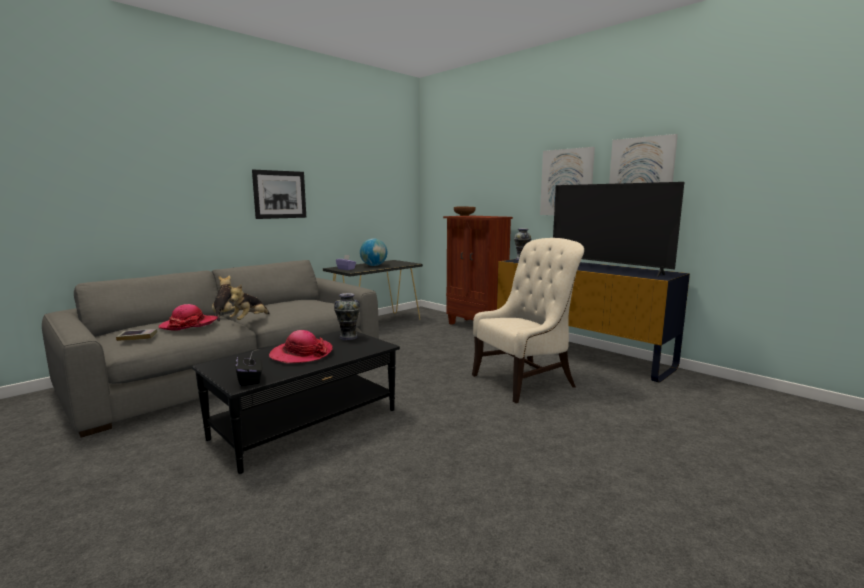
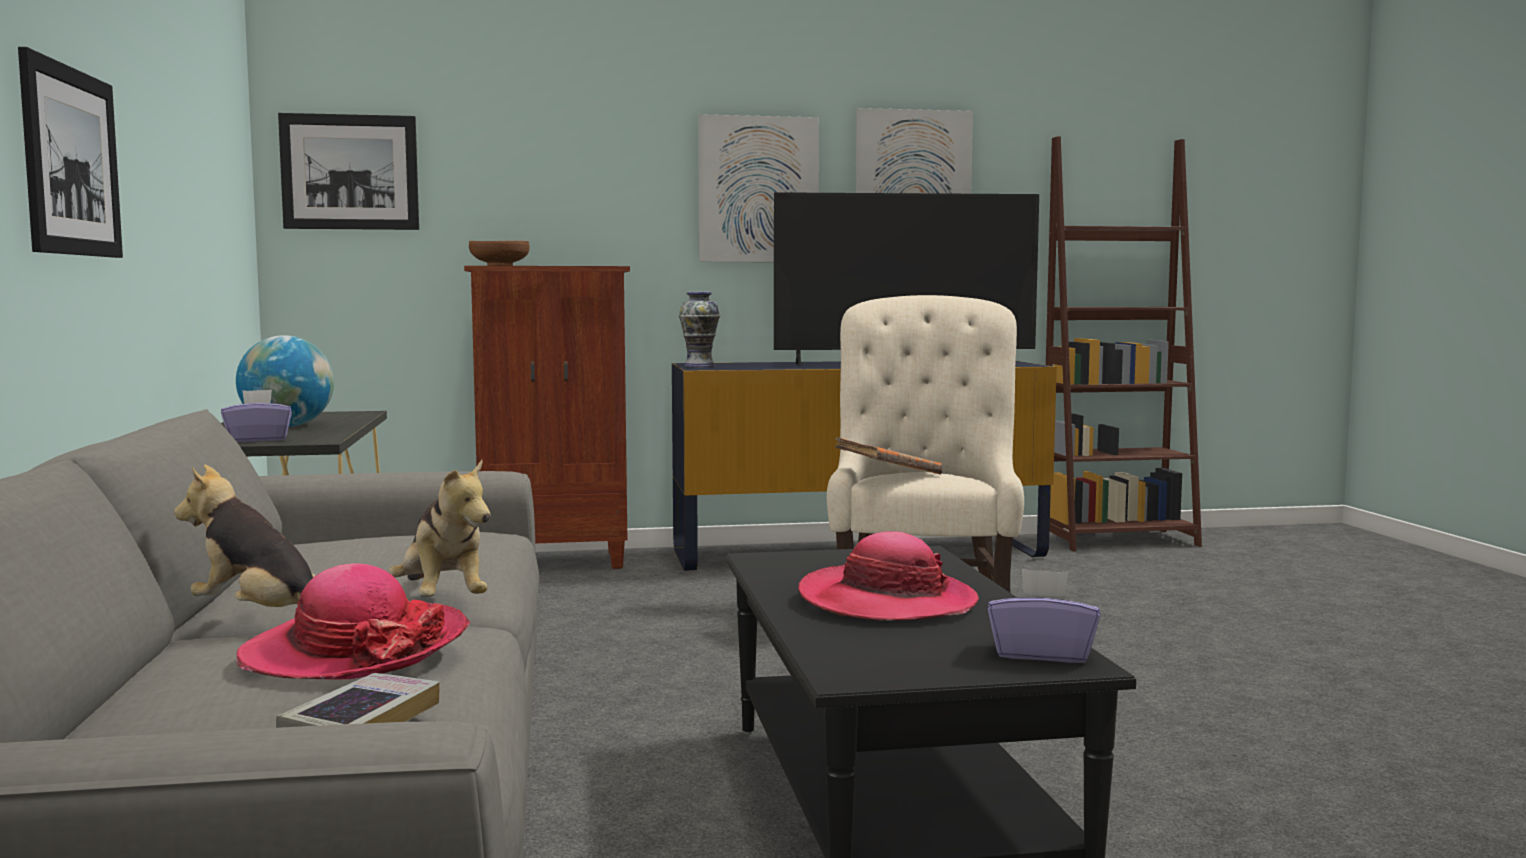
camera: 55 degrees left, 5 degrees down
(250, 380) = (1042, 653): black tissue box -> purple tissue box
(348, 337) = (809, 561): vase -> none
(440, 182) = (350, 172): none -> picture
(499, 317) = (888, 474): none -> orange book
(738, 390) = (1119, 540): none -> brown bookcase

